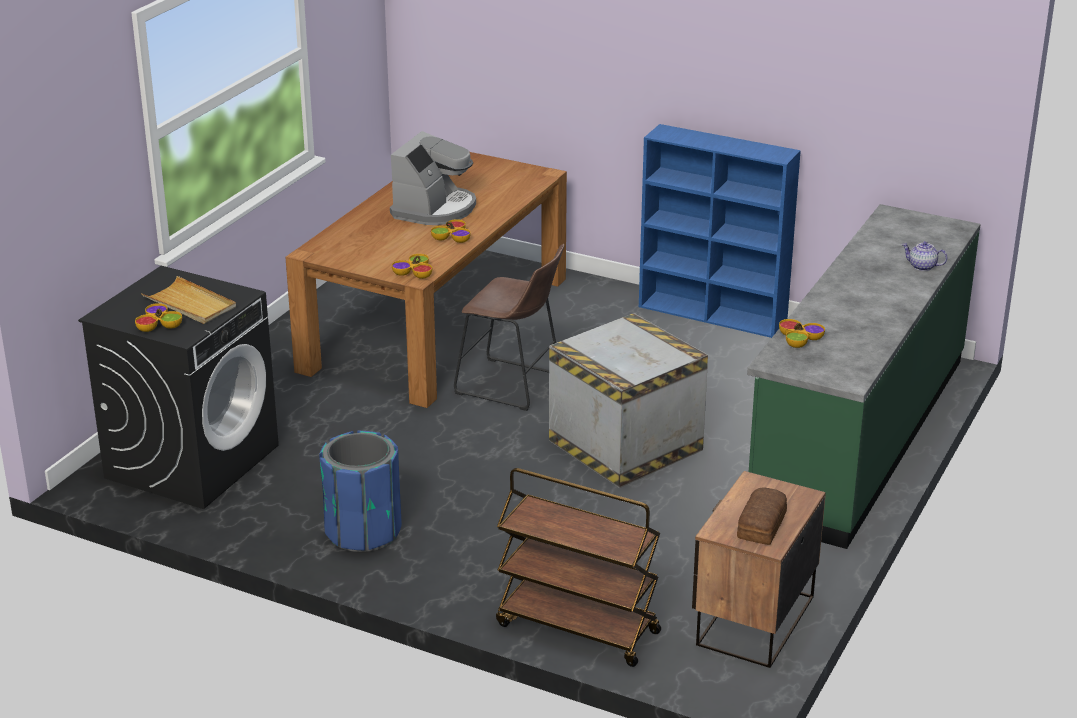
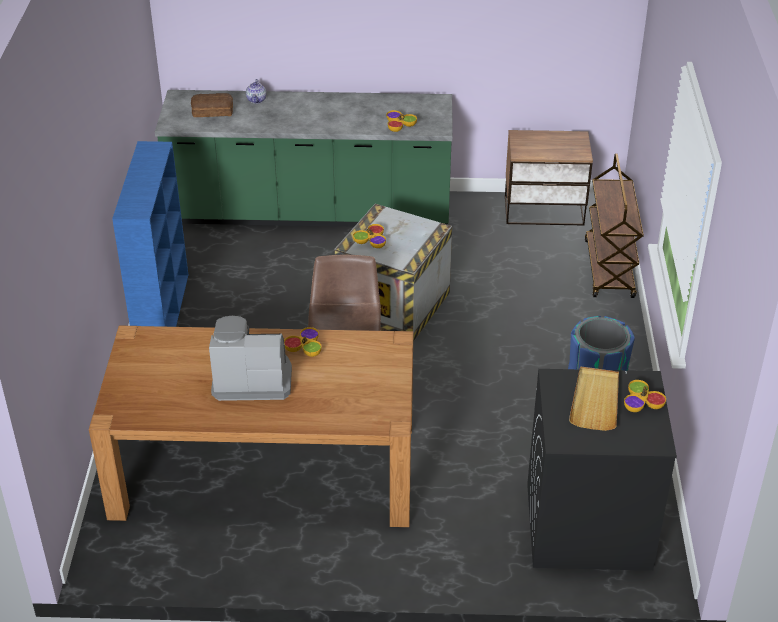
camera: 115 degrees left, 10 degrees up
(414, 272) = (387, 345): bowl -> bowl (371, 241)
(763, 525) = (561, 142): bread -> bread (212, 111)

